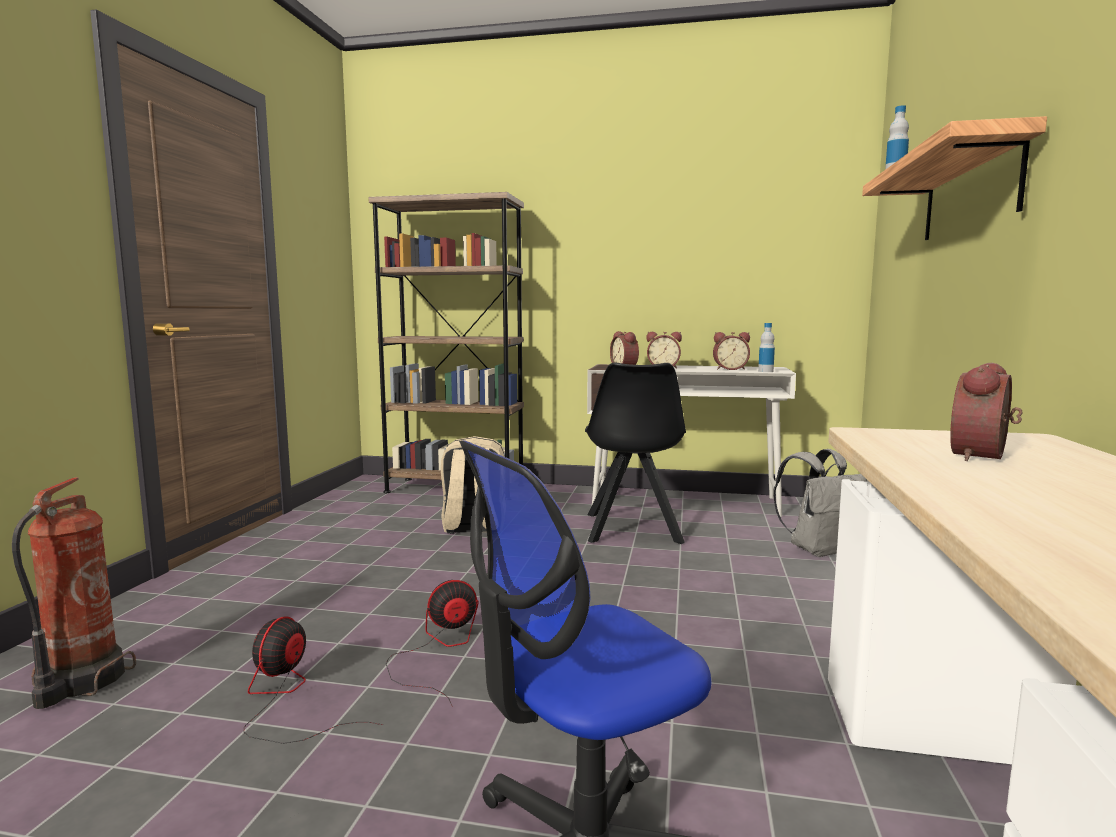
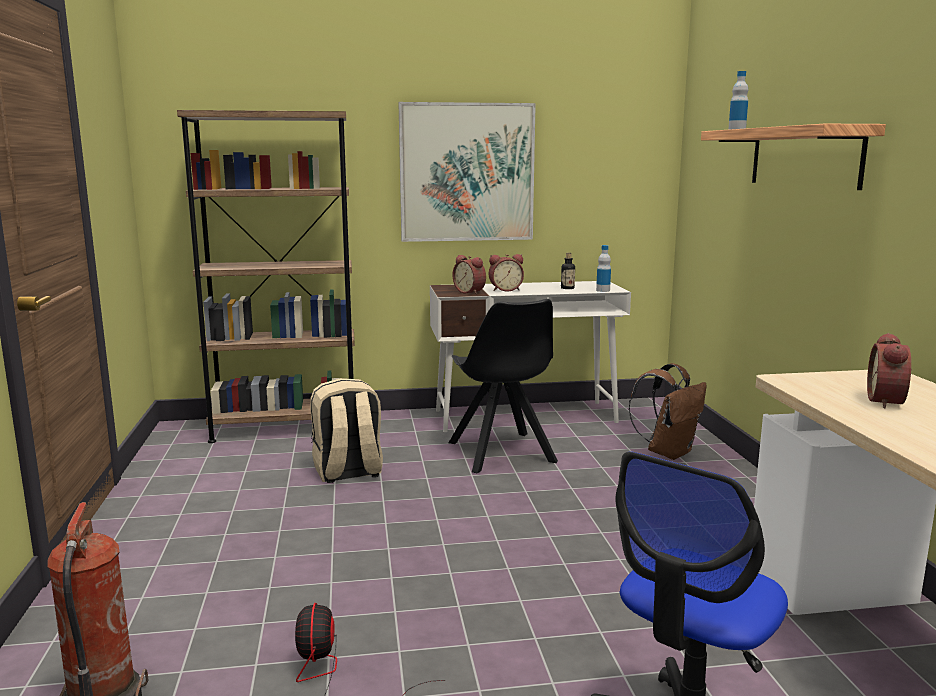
camera: 20 degrees left, 5 degrees up
(440, 649) = (431, 604): fan -> none
(637, 255) = (467, 172): none -> picture
(730, 369) = (567, 288): alarm clock -> bottle
(819, 549) = (668, 452): grey backpack -> brown backpack

